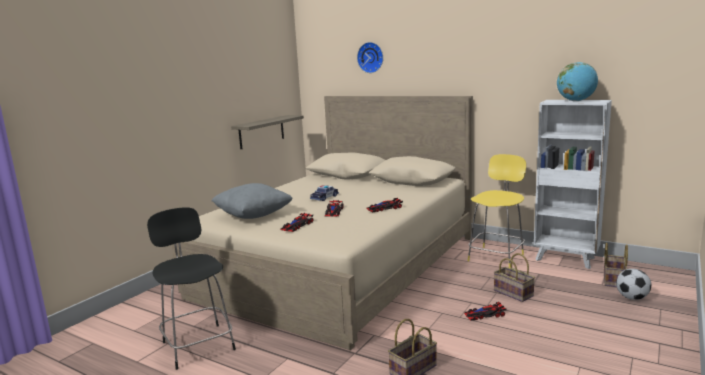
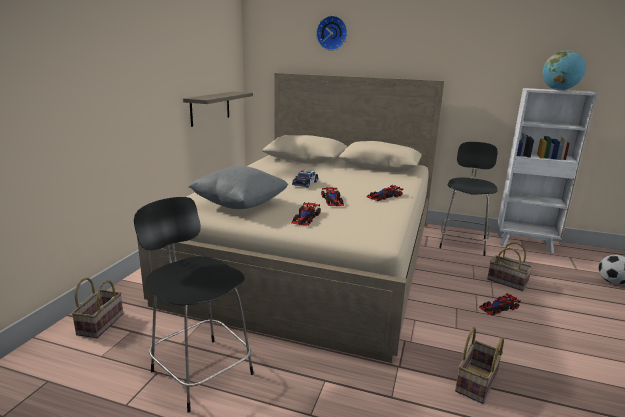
camera: 15 degrees left, 5 degrees up
(496, 257) = (463, 243): yellow stool -> black stool
(613, 279) = (581, 263): basket -> basket (100, 323)

